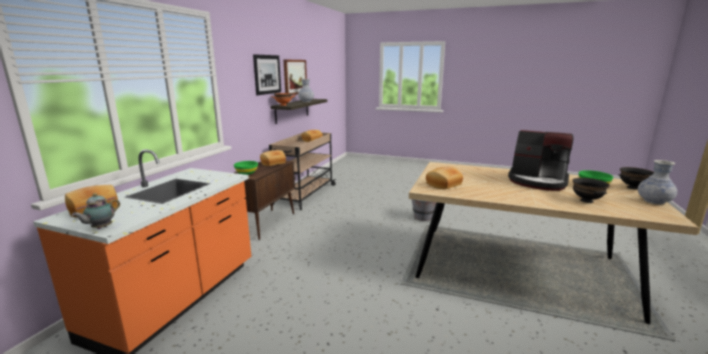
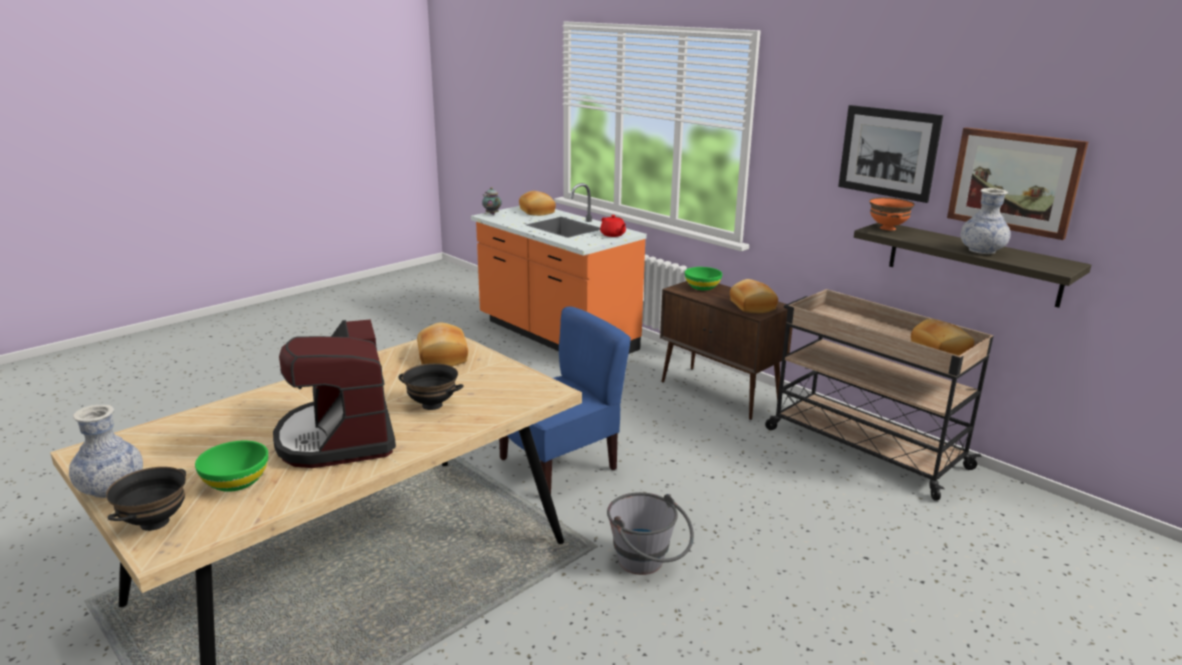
camera: 115 degrees right, 5 degrees up
(198, 173) = (613, 235): none -> red teapot
(379, 246) = (559, 465): none -> blue chair
(537, 181) = (338, 438): coffee machine -> coffee machine turned 75 degrees counterclockwise
(587, 200) = (224, 429): black bowl -> black bowl (431, 405)

